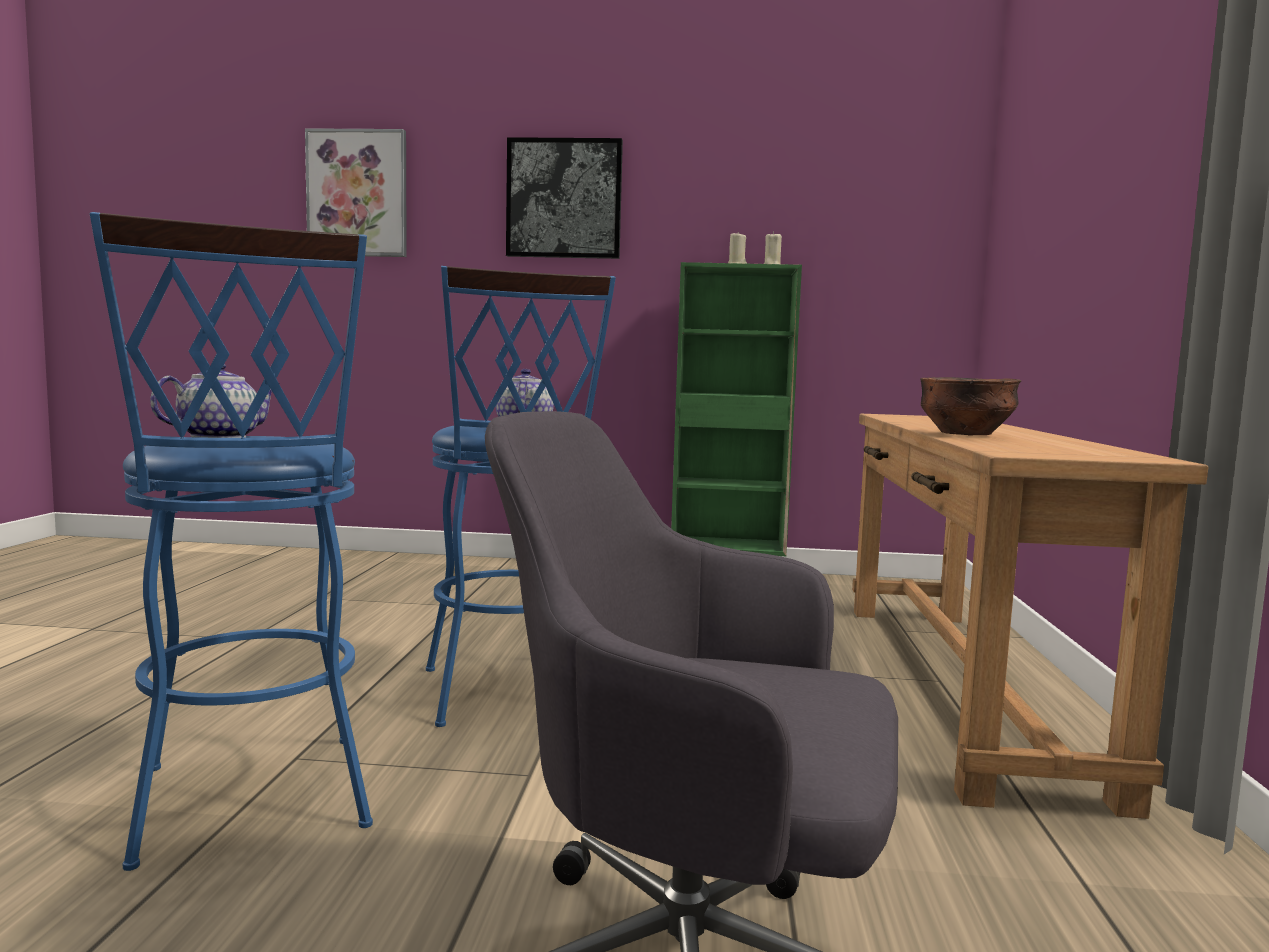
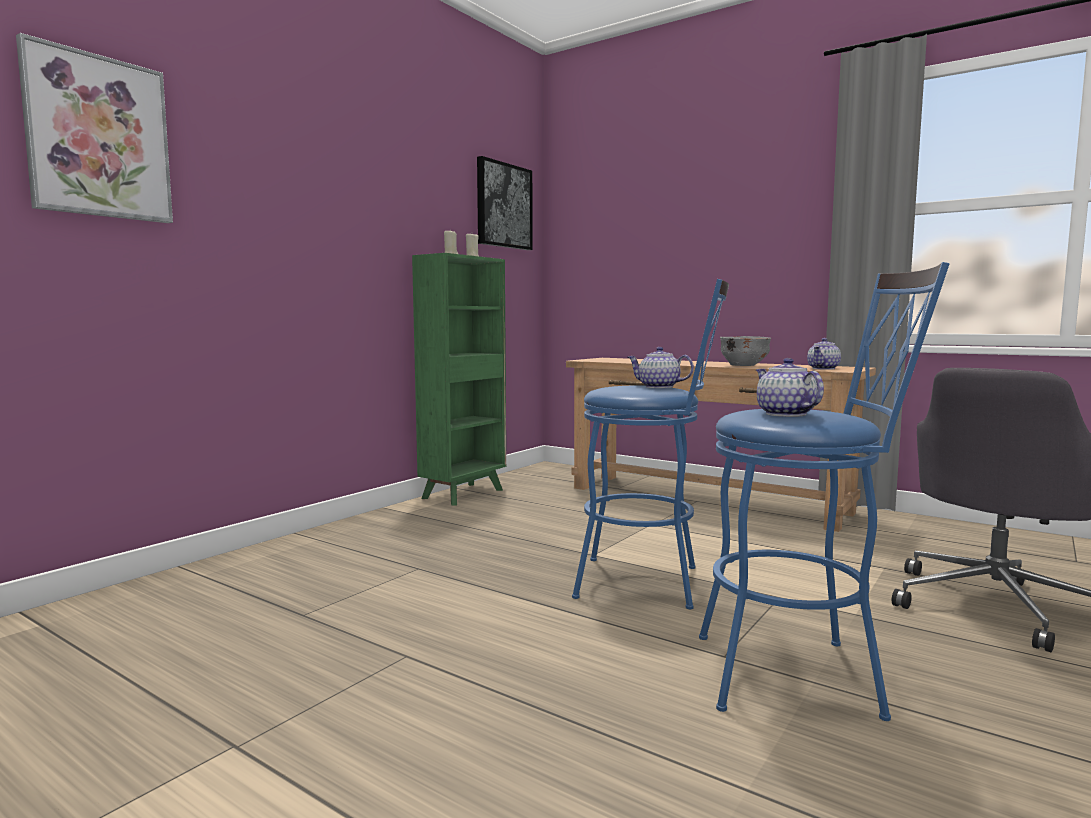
camera: 60 degrees left, 0 degrees up
(564, 199) = (320, 182): picture -> picture (503, 206)
(966, 435) = (744, 366): brown bowl -> grey bowl
(1028, 449) = (823, 368): none -> teapot

